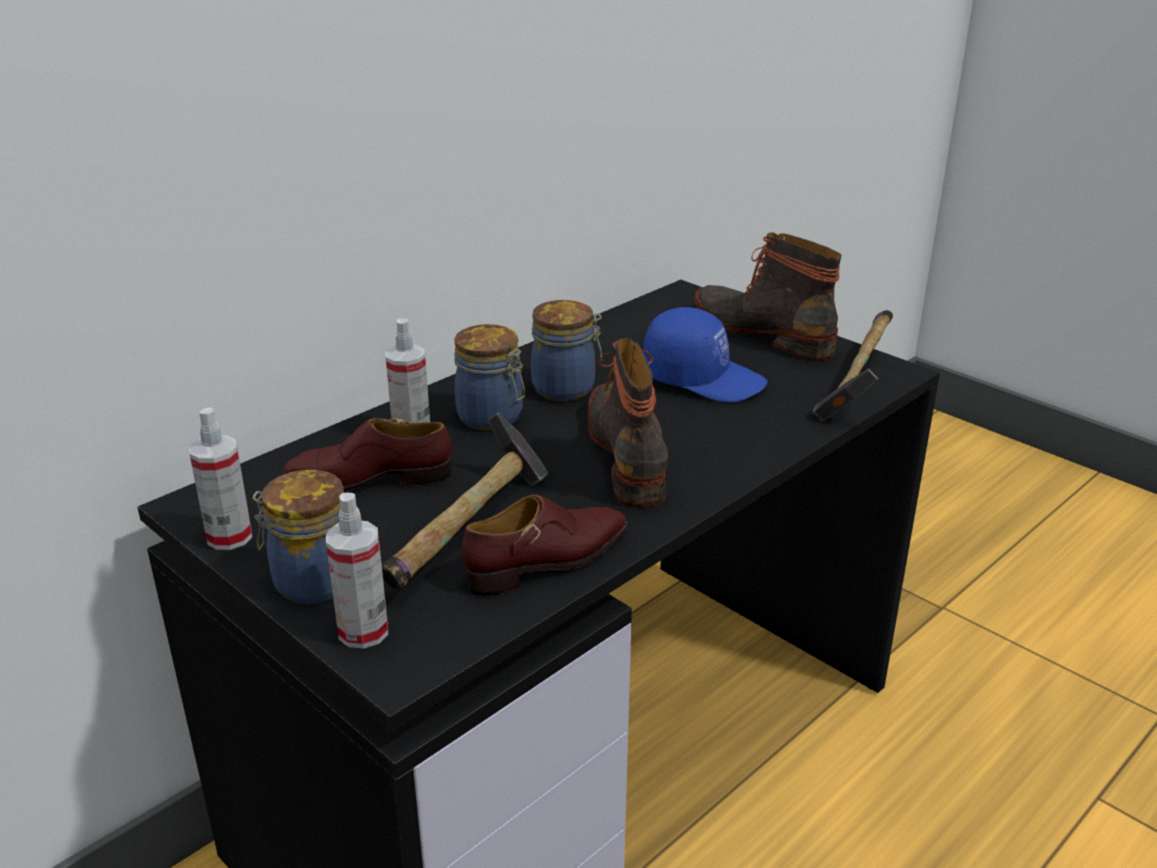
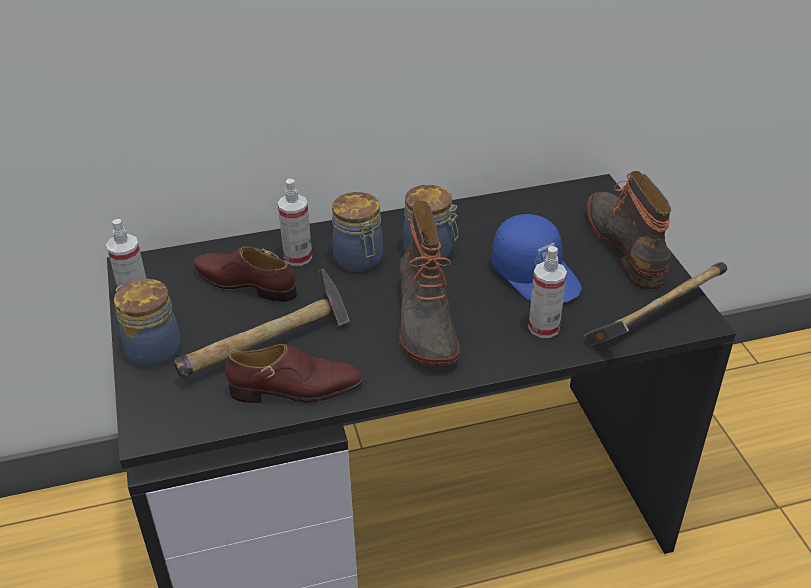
camera: 30 degrees right, 10 degrees up
(363, 632) = (151, 397): spray bottle -> spray bottle (544, 327)
(631, 453) = (424, 323): boot -> boot turned 150 degrees clockwise

